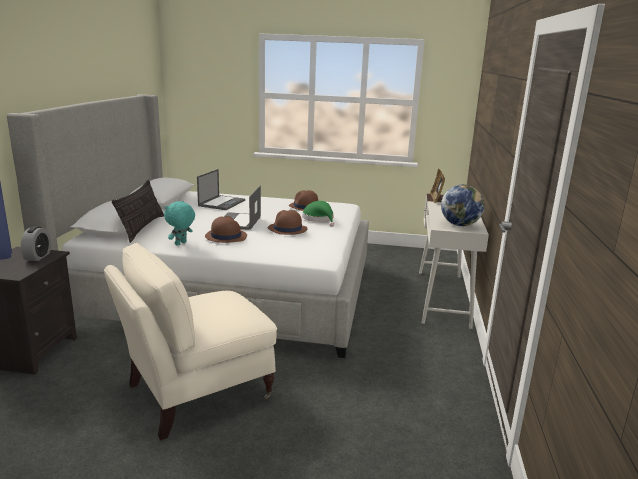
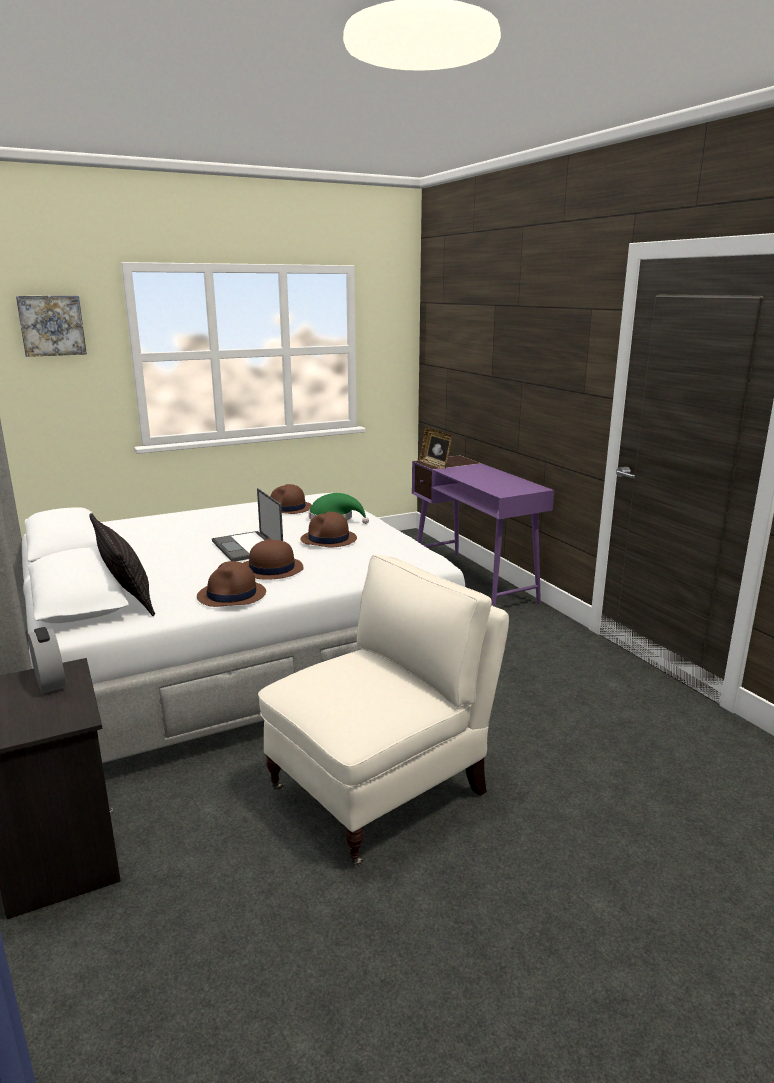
camera: 35 degrees left, 0 degrees up
(181, 244) = (232, 595): turquoise plush toy -> brown hat
(195, 392) = (383, 789): beige armchair -> beige armchair turned 150 degrees counterclockwise
(215, 71) = (52, 325): none -> picture
(222, 203) = (168, 529): laptop -> none
(442, 298) = (473, 581): white desk -> purple desk
(460, 225) = (513, 486): globe -> none

